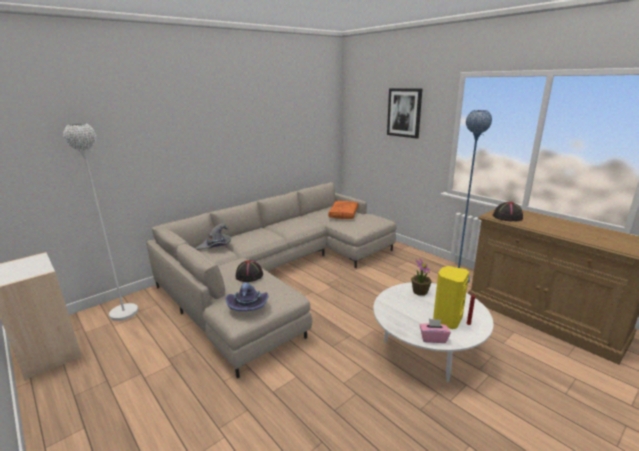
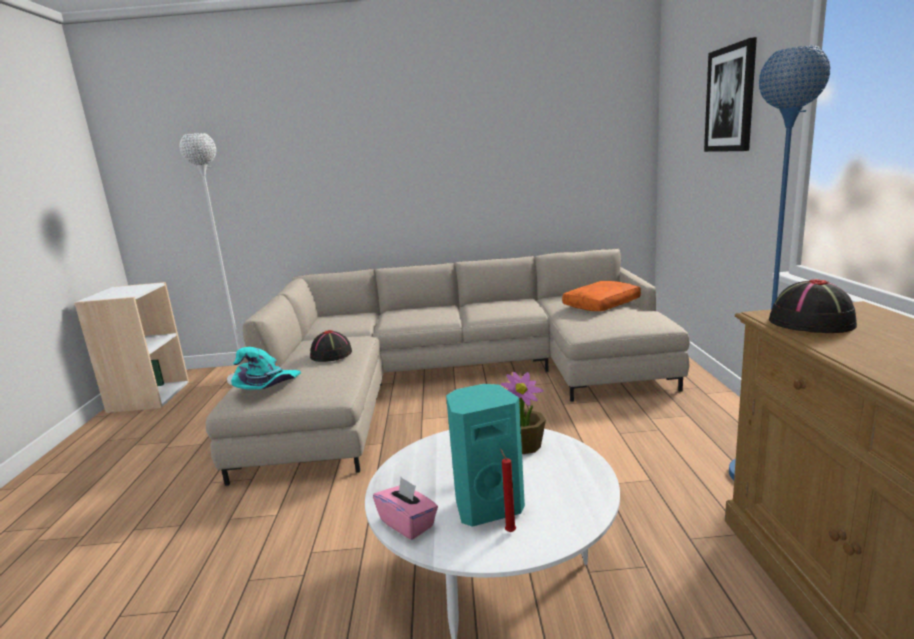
camera: 40 degrees right, 5 degrees down
(215, 246) = (360, 316): grey hat -> none
(248, 305) = (267, 386): purple hat -> turquoise hat
(447, 319) = (487, 506): yellow speaker -> turquoise speaker

